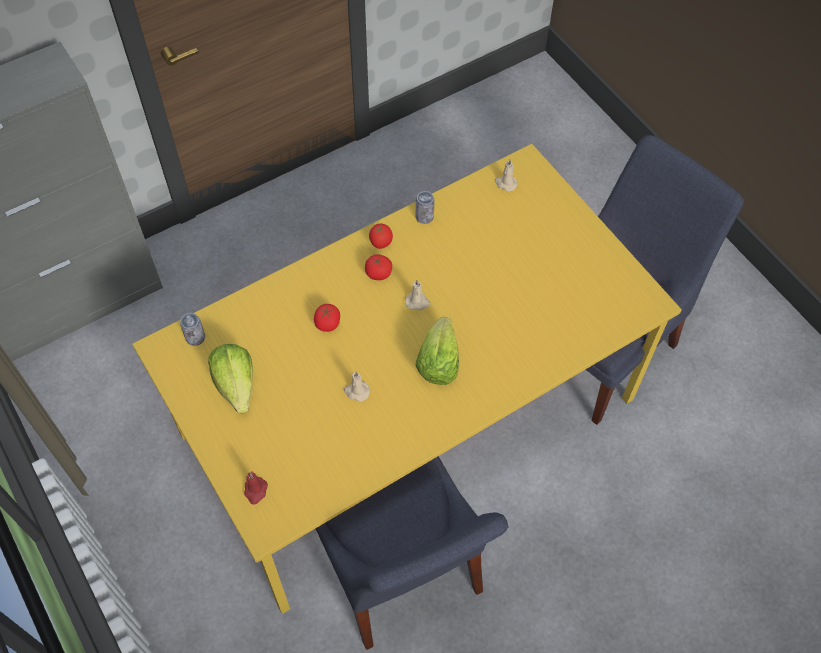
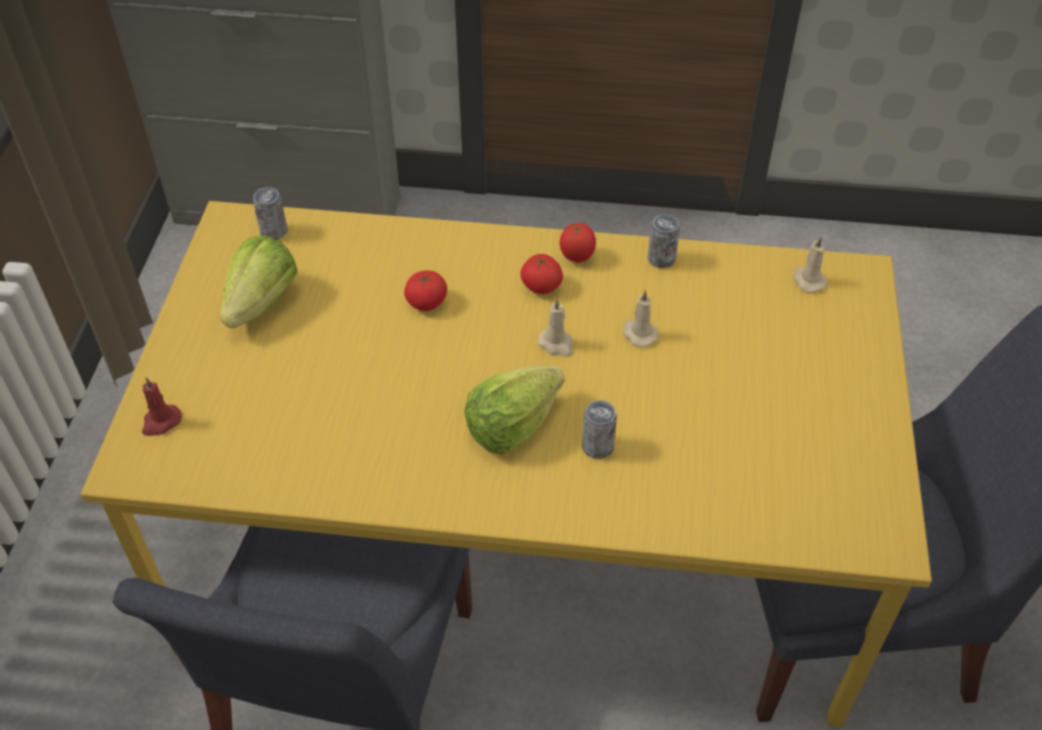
camera: 40 degrees right, 10 degrees down
(356, 391) = (381, 393): beige candle -> beige candle (639, 334)
(488, 345) = (597, 446): none -> can

